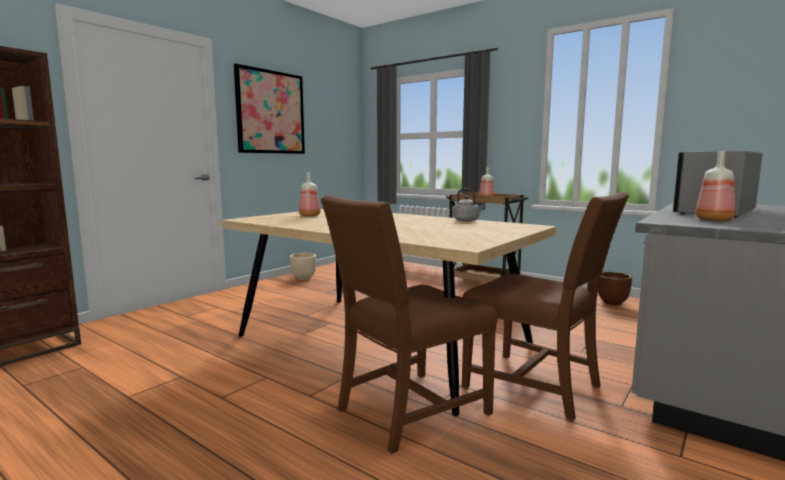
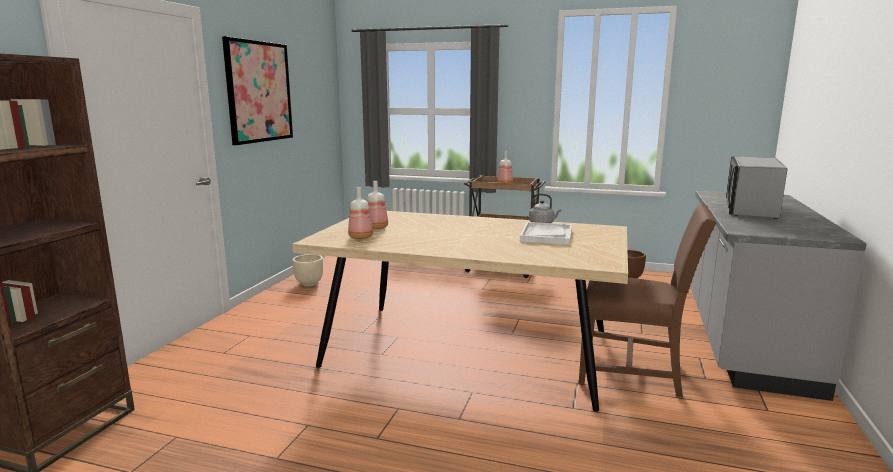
camera: 20 degrees left, 5 degrees up
(408, 411) = (556, 415): brown chair -> none
(452, 226) = (546, 235): none -> white tray
(715, 220) = (771, 225): bottle -> bottle (361, 237)

